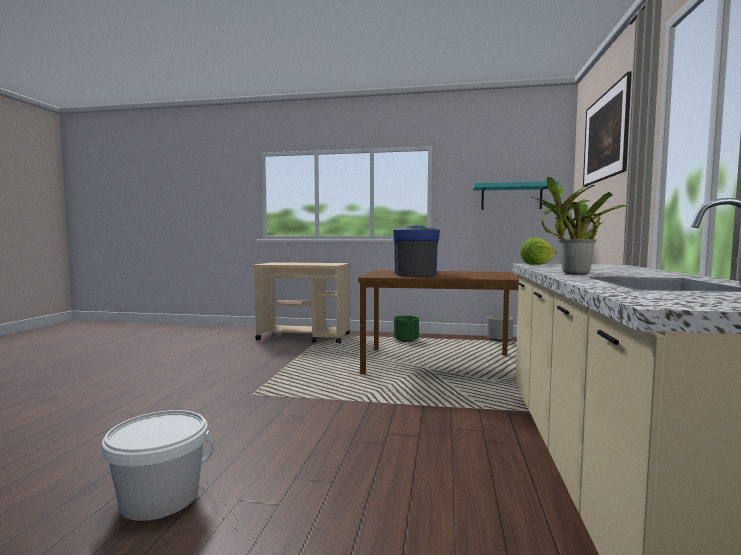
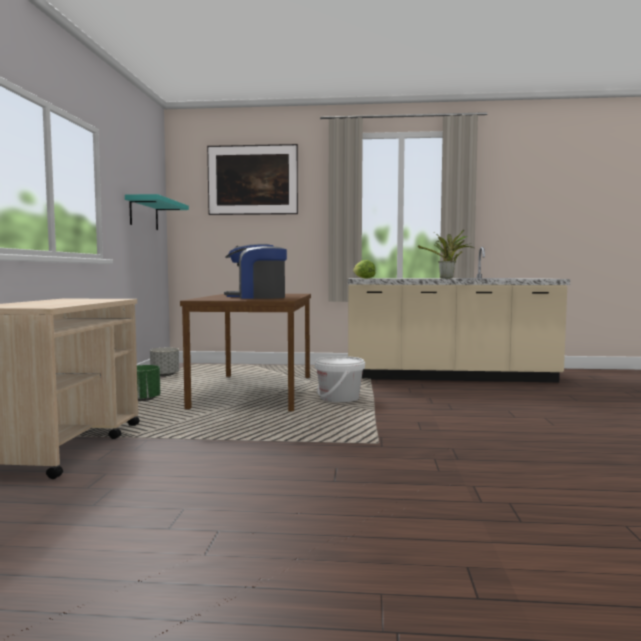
camera: 95 degrees left, 0 degrees up
(160, 498) = (581, 441): white bucket -> white bucket (339, 398)

